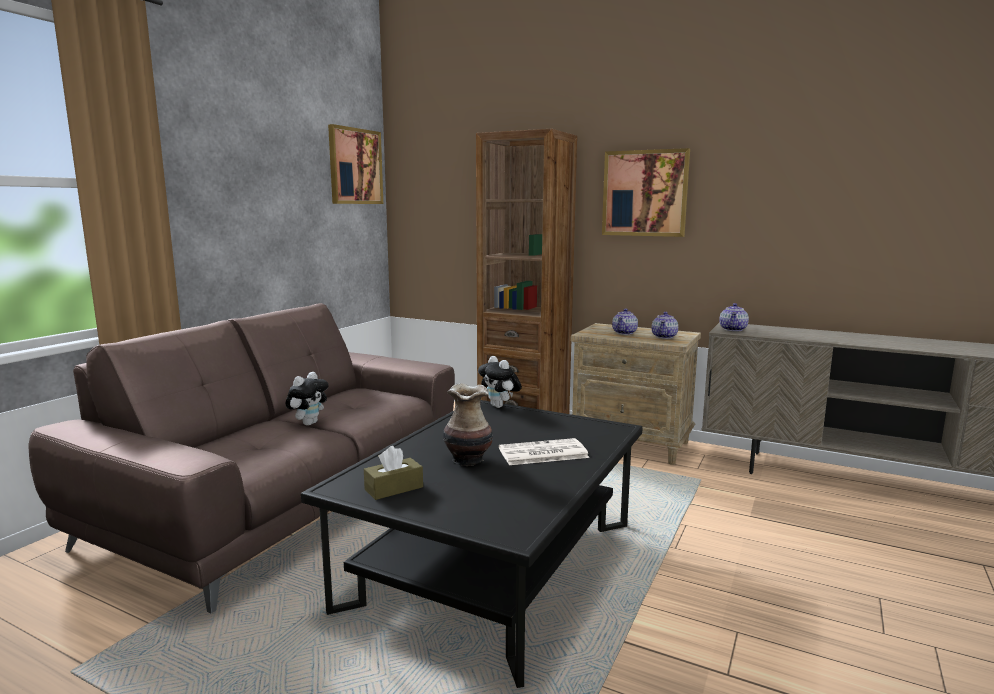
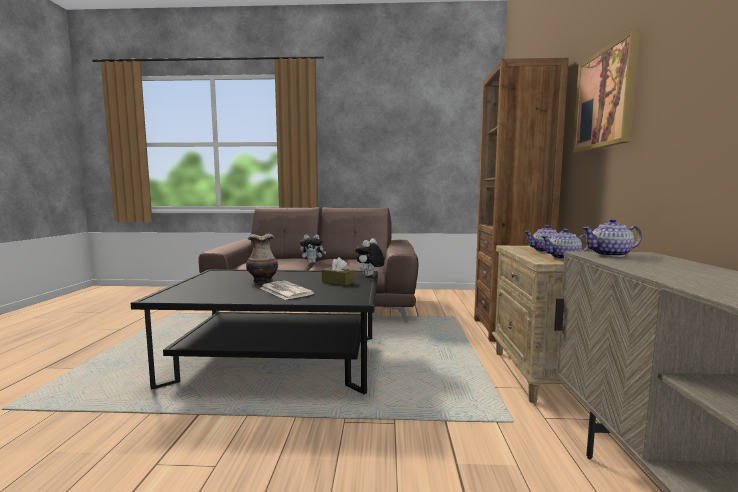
camera: 65 degrees right, 5 degrees down
(355, 166) = (467, 125): picture -> none
(394, 488) = (217, 277): brown tissue box -> brown tissue box (338, 282)

